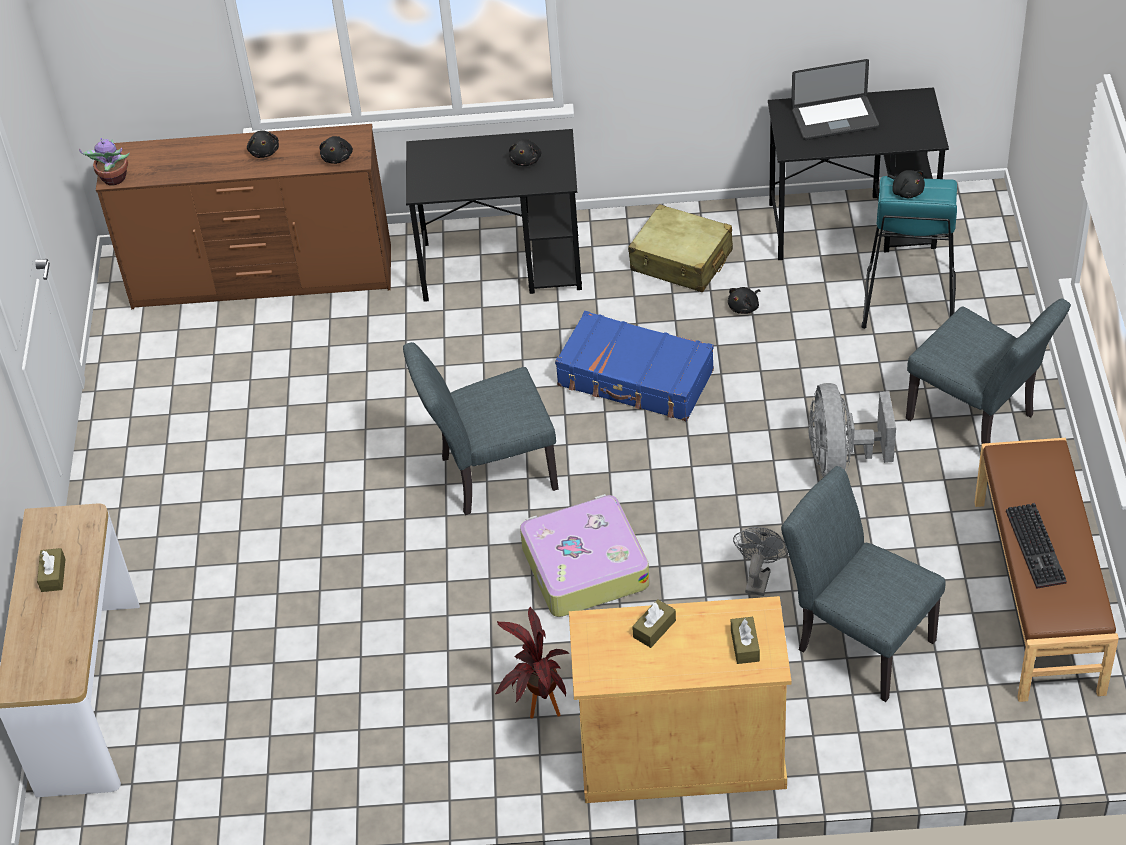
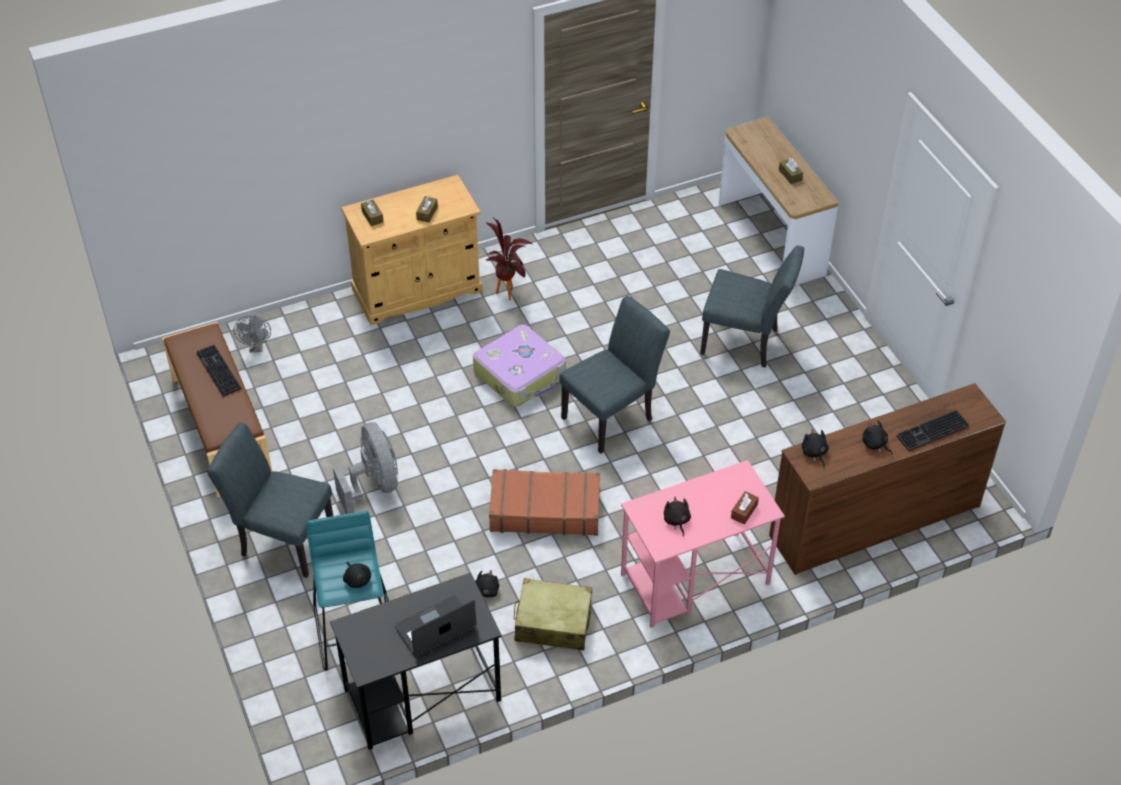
camera: 155 degrees right, 0 degrees up
(113, 179) = (969, 394): potted plant -> none
(192, 149) = (932, 433): none -> keyboard
(446, 153) = (744, 511): none -> brown tissue box
(503, 266) = (694, 580): black desk -> pink desk
(635, 379) = (544, 510): blue suitcase -> brown suitcase
(758, 577) = (406, 395): grey fan -> grey fan (256, 347)
(857, 640) = (332, 374): grey chair -> grey chair (746, 343)
(906, 191) = (357, 579): black plush toy -> black plush toy turned 150 degrees counterclockwise

